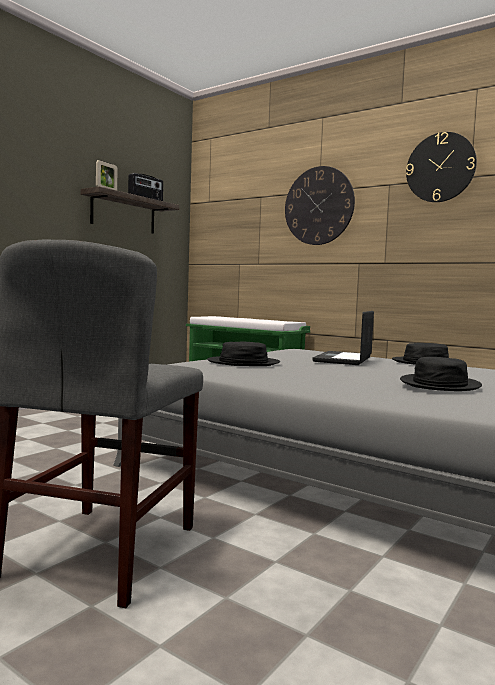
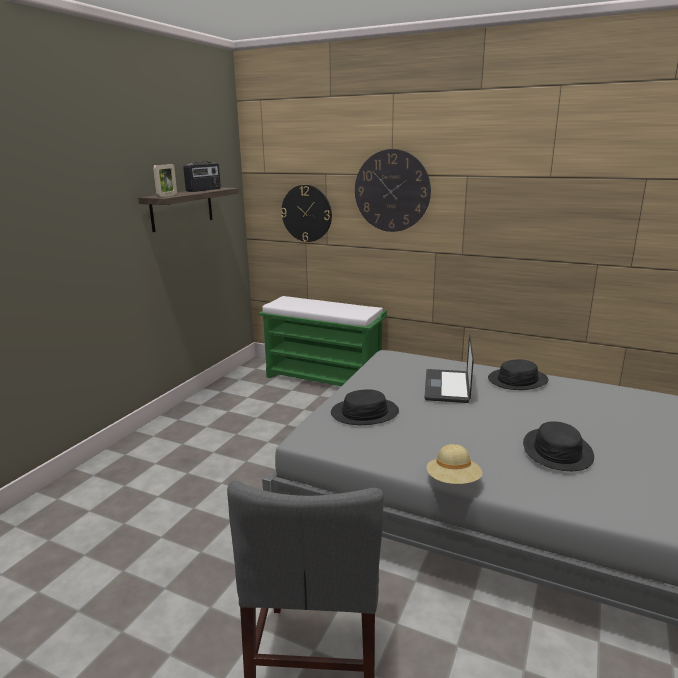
camera: 10 degrees left, 15 degrees up
(304, 389) = (453, 481): none -> beige hat
(440, 167) = (520, 165): wall clock -> wall clock (306, 213)

